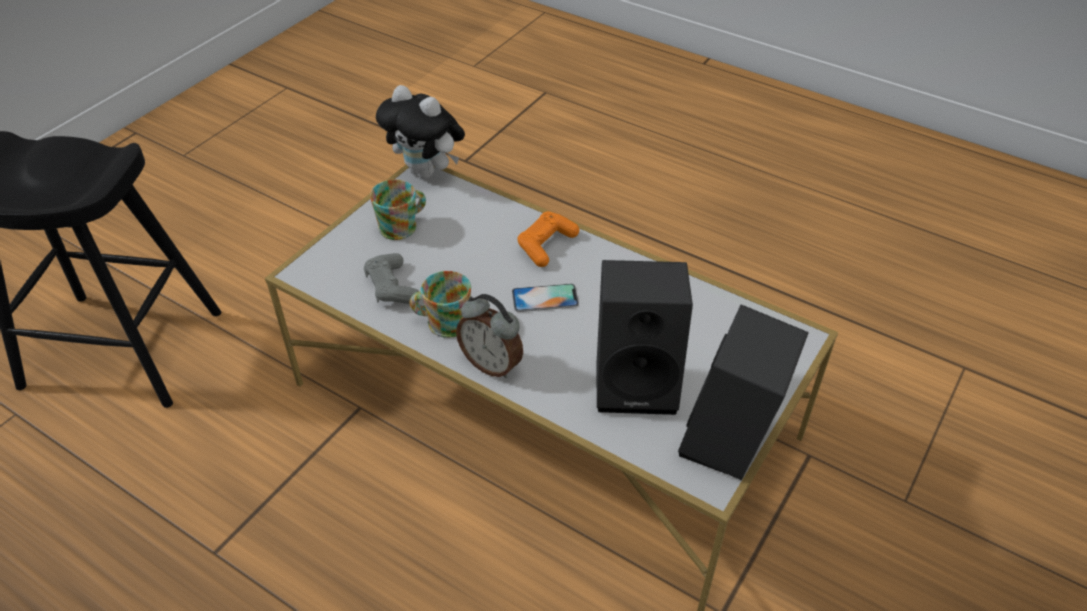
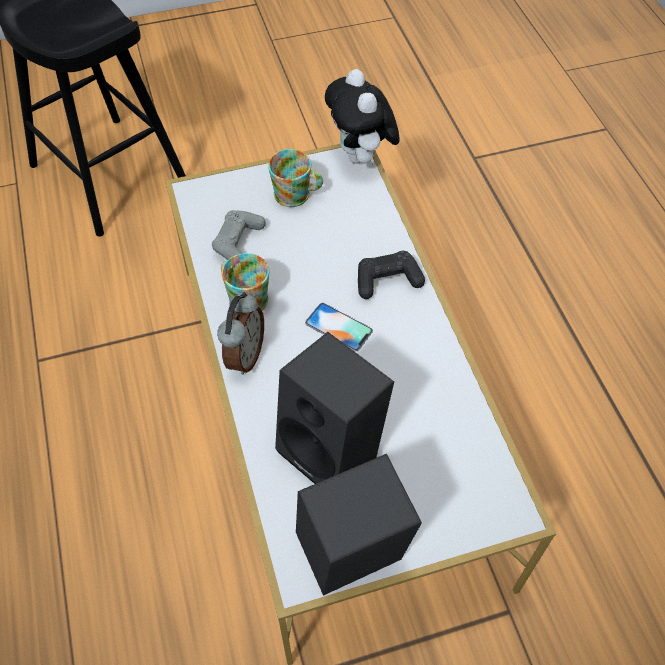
camera: 40 degrees right, 10 degrees up
(492, 364) = (244, 356): alarm clock -> alarm clock turned 150 degrees counterclockwise
(546, 245) = (387, 280): orange game controller -> black game controller

